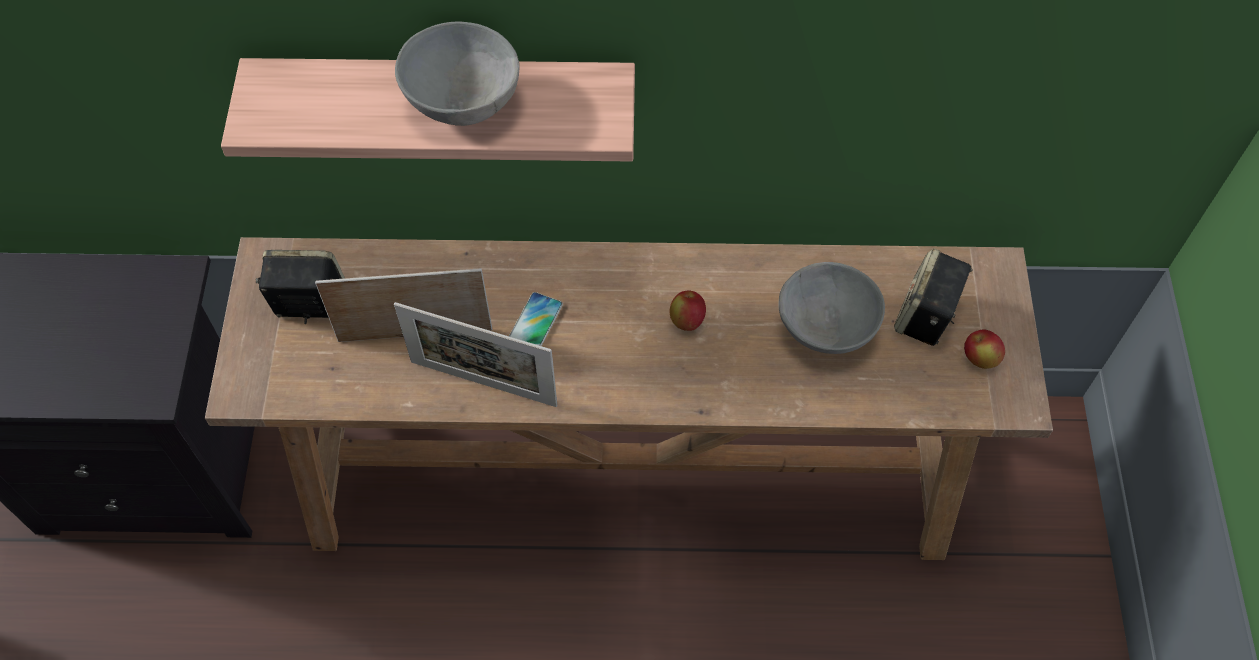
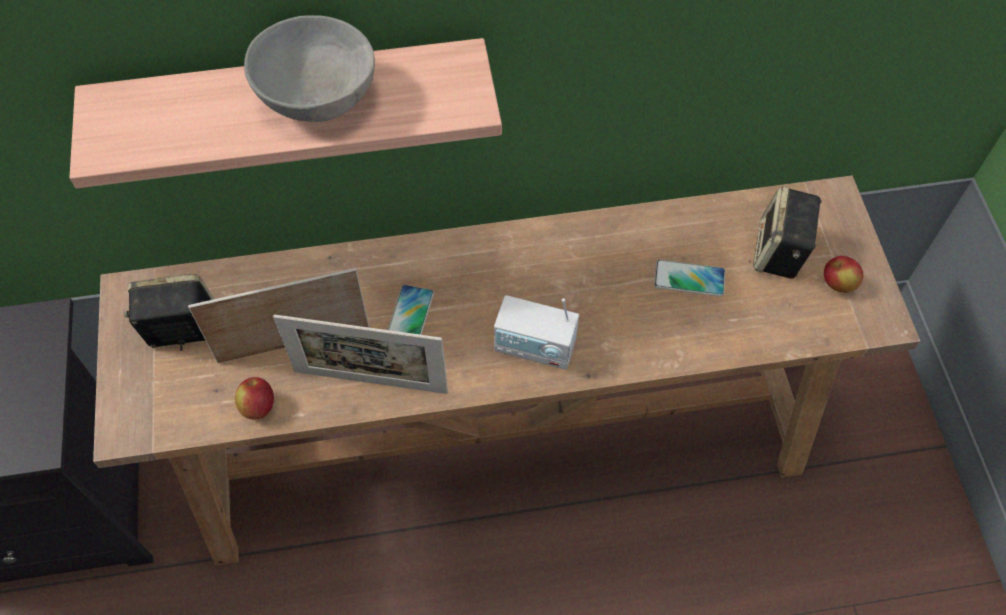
camera: 10 degrees left, 0 degrees up
(653, 375) = (535, 347): none -> radio
(687, 320) = (556, 289): apple -> apple (258, 406)
(825, 330) = (689, 279): grey bowl -> phone

